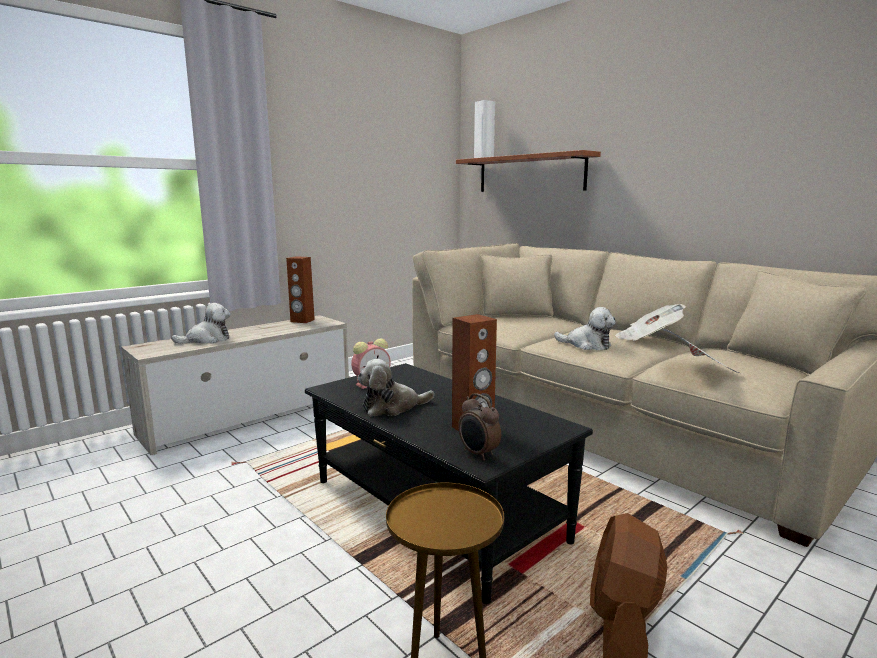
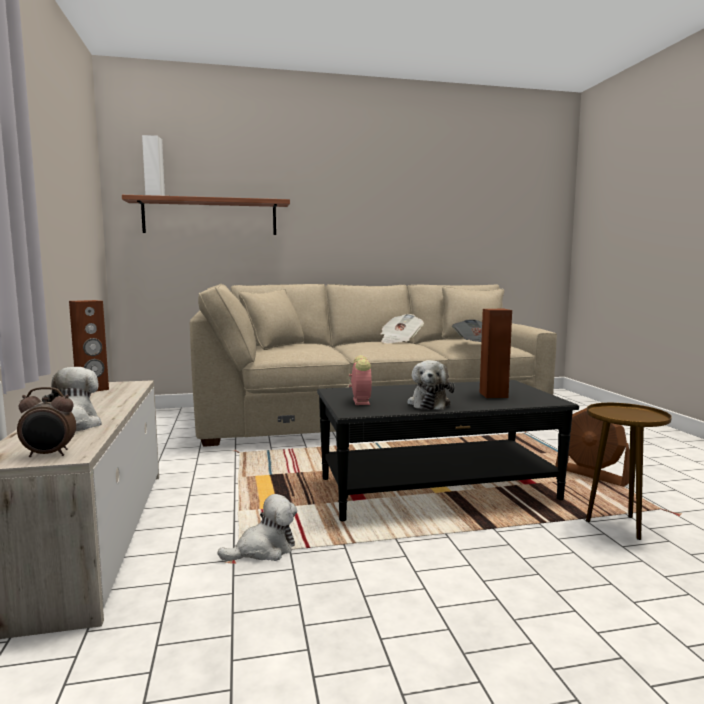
camera: 60 degrees left, 5 degrees down
(478, 454) = (538, 400): alarm clock -> alarm clock (49, 454)
(587, 345) = (390, 349): plush toy -> plush toy (264, 550)

